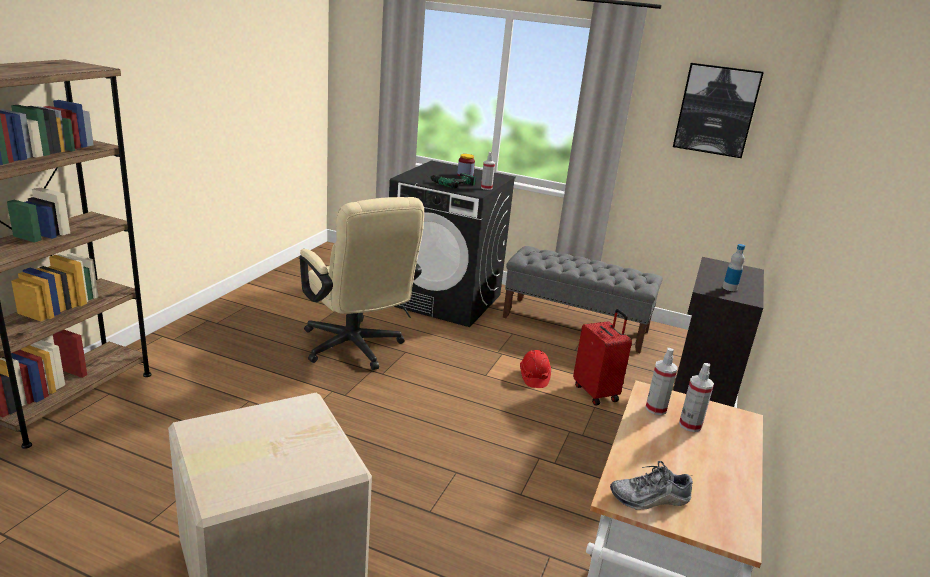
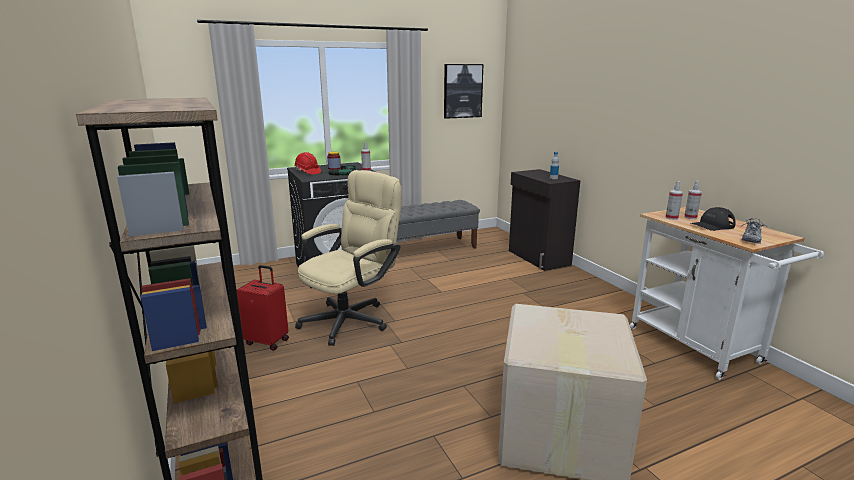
camera: 45 degrees left, 5 degrees down
(356, 350) = (352, 318): beige office chair -> beige office chair turned 60 degrees counterclockwise
(534, 377) = (462, 280): red hard hat -> red hard hat (307, 172)
(596, 393) = (497, 272): red suitcase -> red suitcase (267, 341)
(674, 451) = (712, 225): none -> black cap

